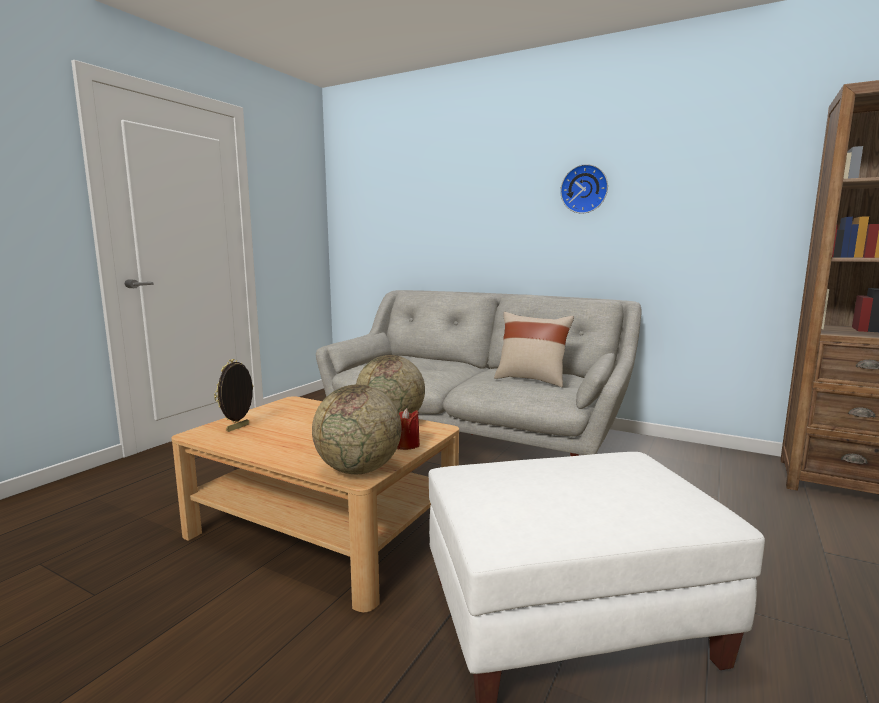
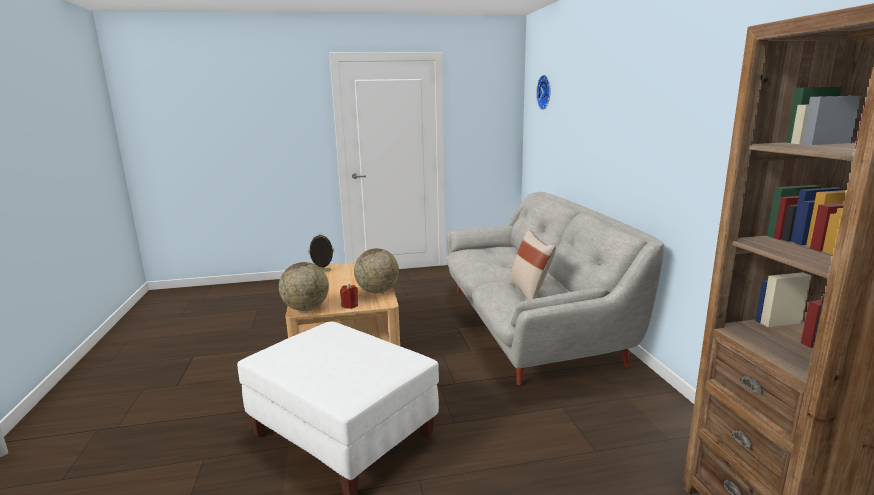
camera: 50 degrees right, 5 degrees up
(584, 189) = (648, 116): wall clock -> wall clock (545, 92)

